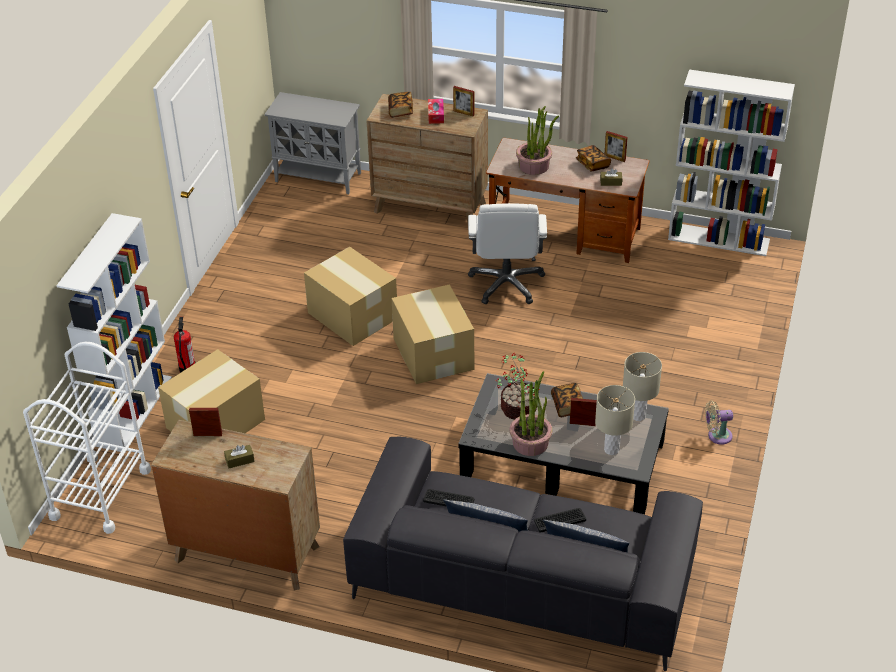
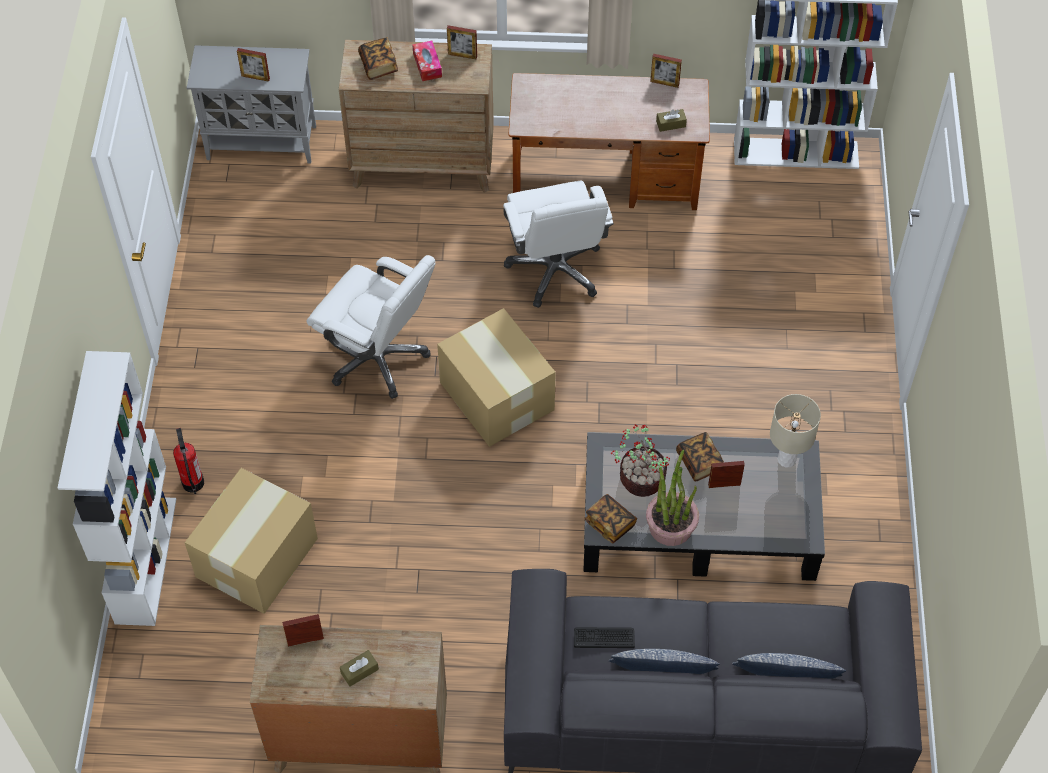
camera: 15 degrees left, 15 degrees up
(100, 493) = (146, 693): white cart -> none
(315, 115) = (255, 77): none -> picture frame
(353, 316) = (378, 357): cardboard box -> white office chair
(534, 166) = (567, 114): potted plant -> none
(559, 520) = (743, 638): keyboard -> none
(592, 164) = (640, 98): book -> book (610, 523)
(612, 450) = (769, 516): beige table lamp -> none
(717, 436) = (870, 450): beige fan -> none

